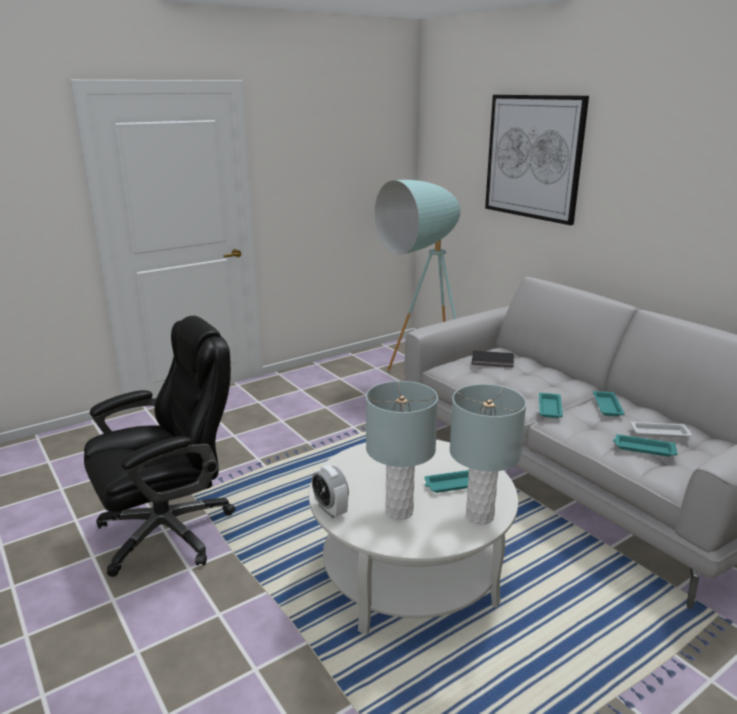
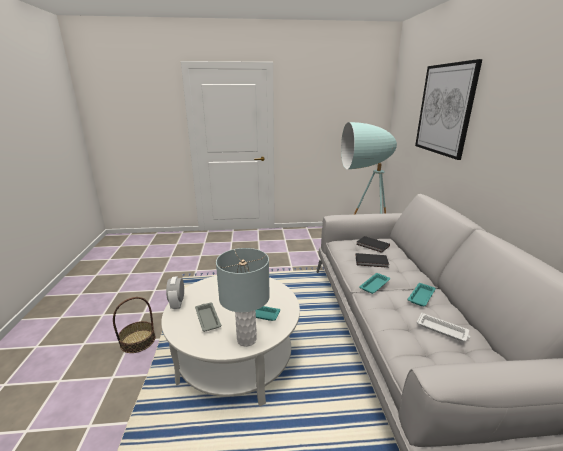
camera: 30 degrees right, 0 degrees up
(169, 530) = (156, 291): black office chair -> none
(234, 609) = (138, 341): none -> basket
(399, 511) = (207, 318): grey table lamp -> grey tray
(515, 381) = (372, 262): none -> black book
(643, 448) = (413, 336): turquoise tray -> none

